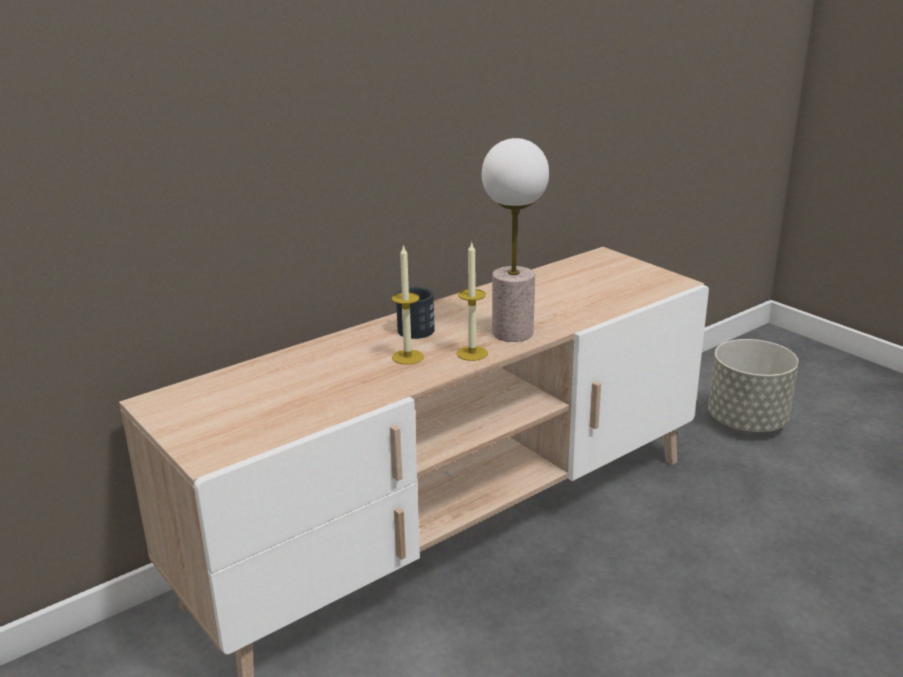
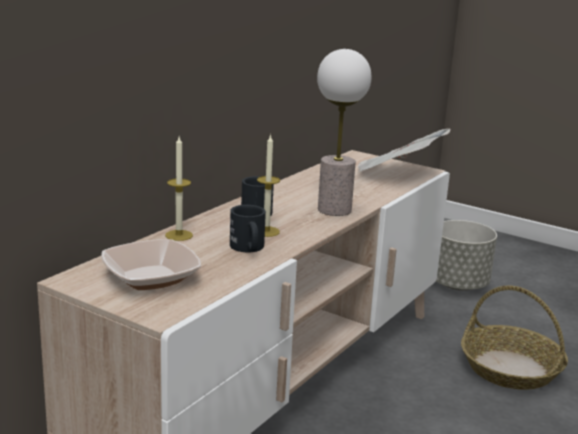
camera: 20 degrees left, 5 degrees down
(235, 408) = (151, 278): none -> bowl
(369, 379) = (248, 248): none -> black mug
(472, 353) = (315, 225): candle -> candle (179, 235)
(632, 286) = (397, 174): none -> newspaper
(755, 548) = (511, 369): none -> basket

